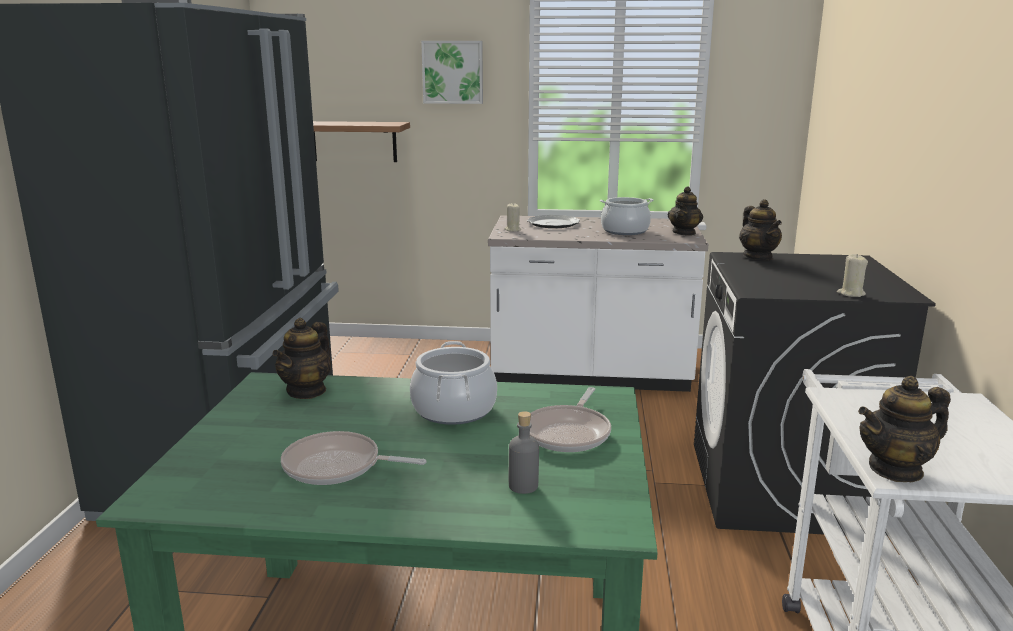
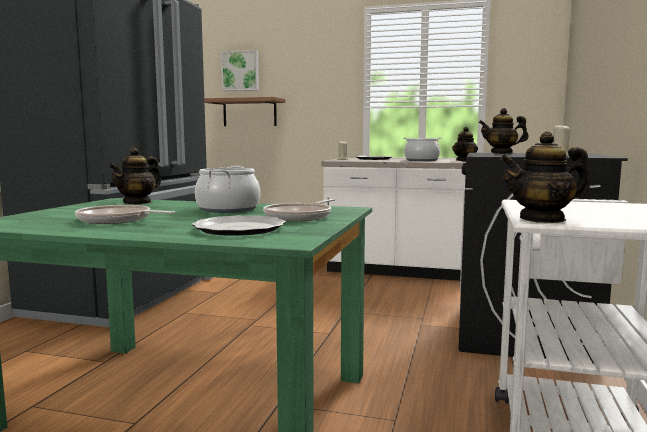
camera: 10 degrees right, 10 degrees down
(453, 72) = (313, 65): picture -> picture (240, 71)
(523, 486) = (240, 229): grey bottle -> plate
(758, 257) = (501, 153): teapot -> teapot turned 105 degrees clockwise

